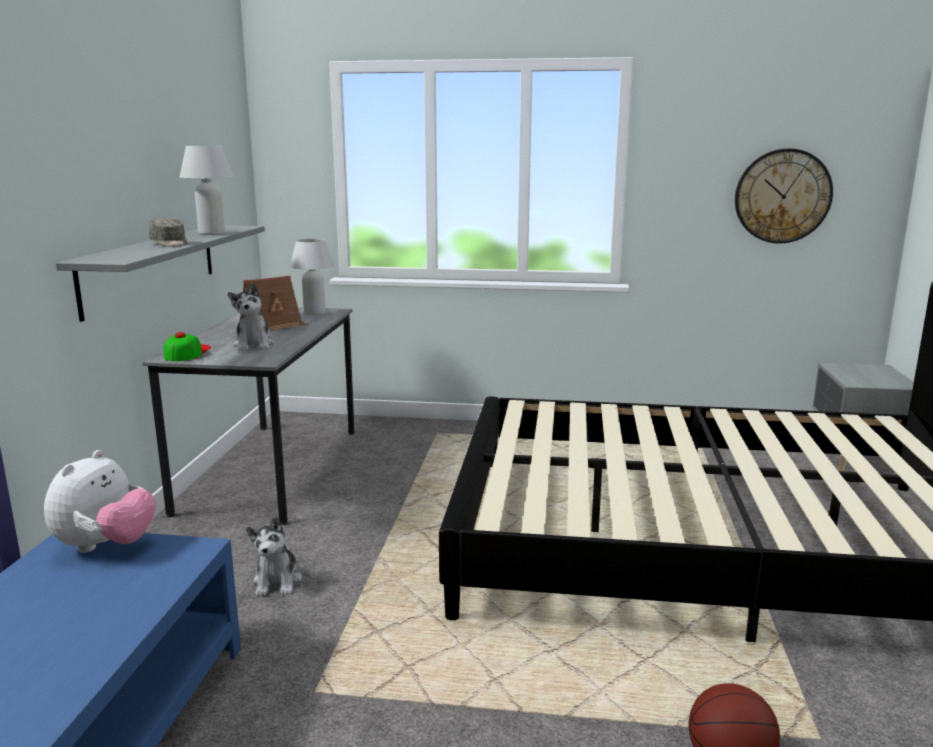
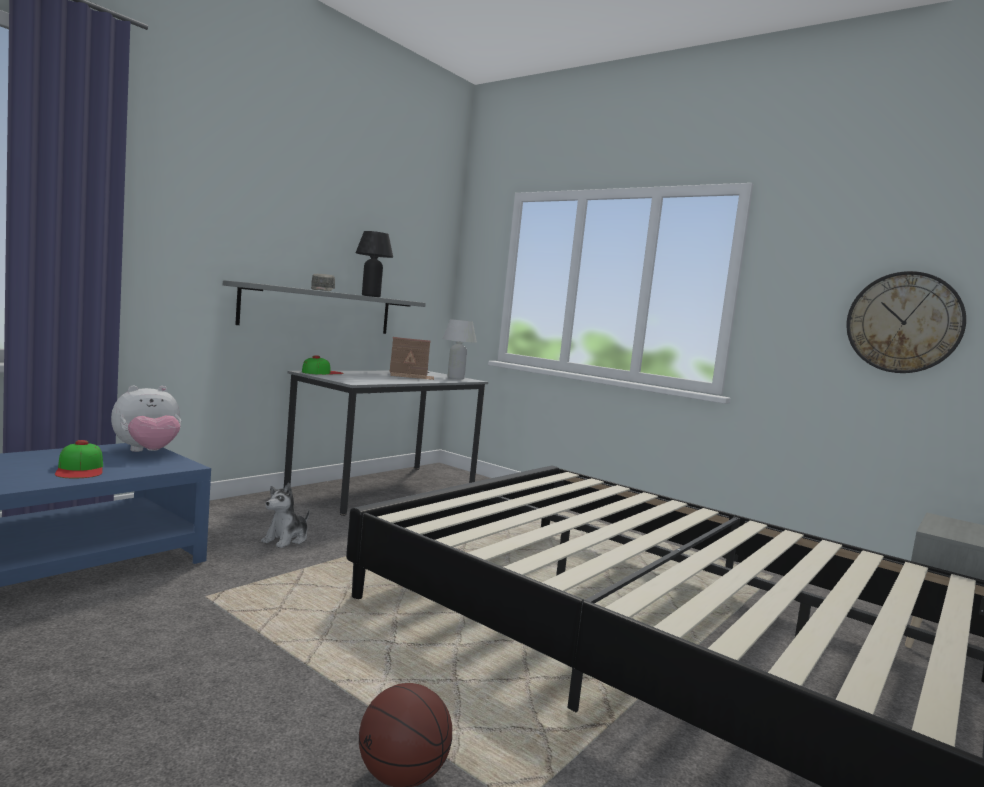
camera: 30 degrees right, 10 degrees down
(93, 610) = (80, 469): none -> cap
(212, 234) = (371, 296): white table lamp -> black table lamp
(254, 345) = (371, 378): plush toy -> none

